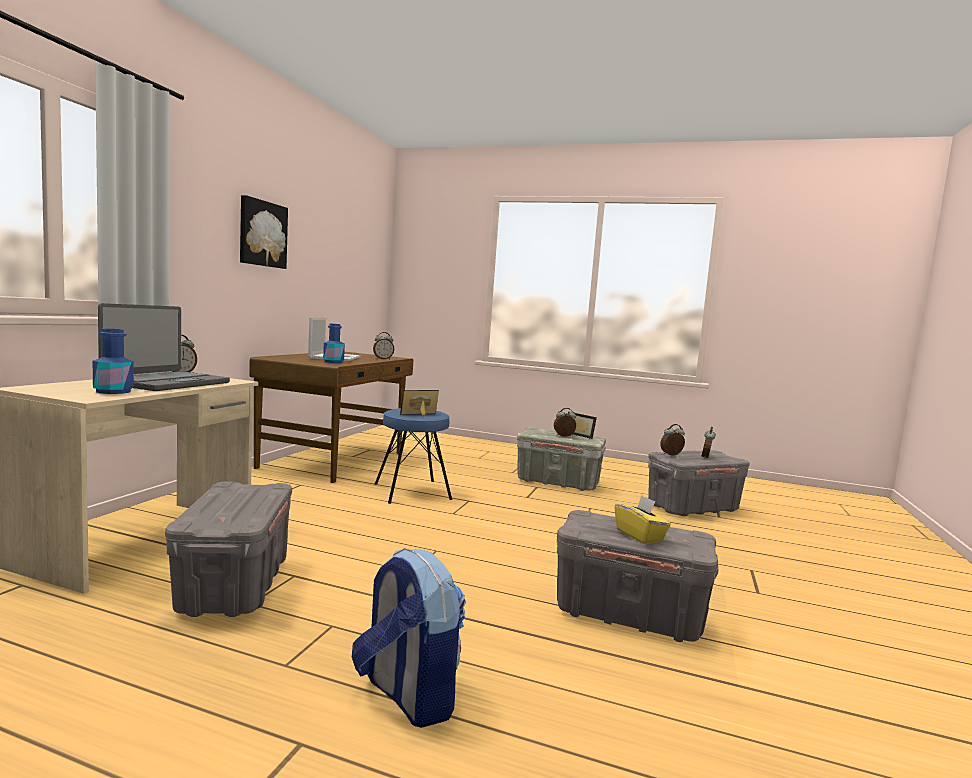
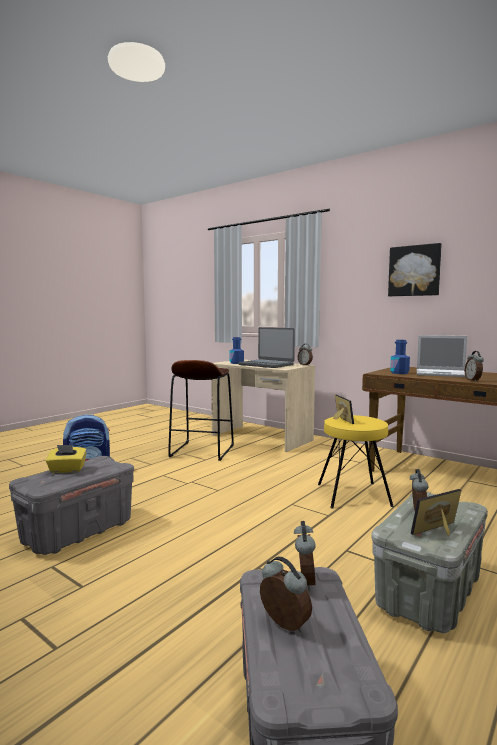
camera: 110 degrees right, 0 degrees up
(235, 586) = (202, 451): grey storage box -> brown stool
(413, 491) = (353, 495): blue stool -> yellow stool

